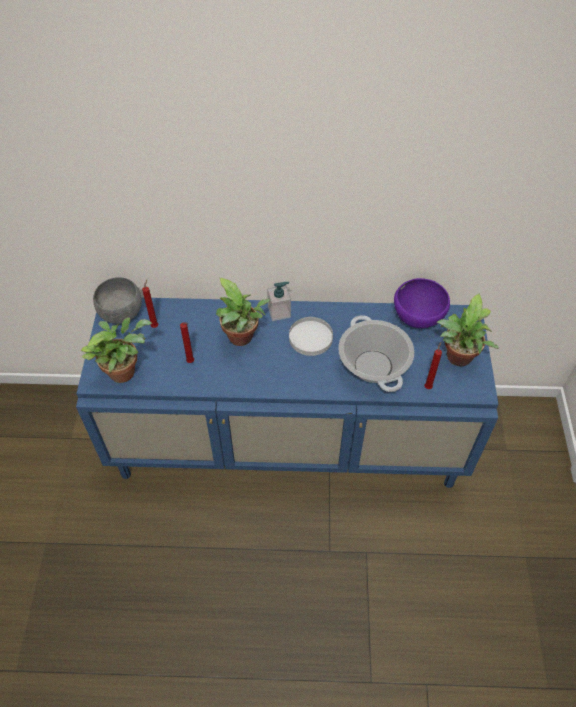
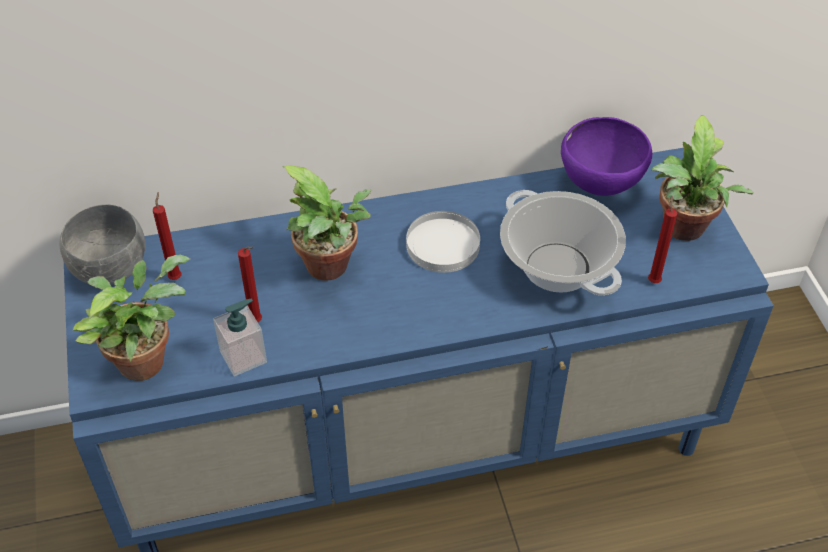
camera: 15 degrees left, 5 degrees down
(279, 312) = (378, 216): soap dispenser -> soap dispenser (243, 357)

